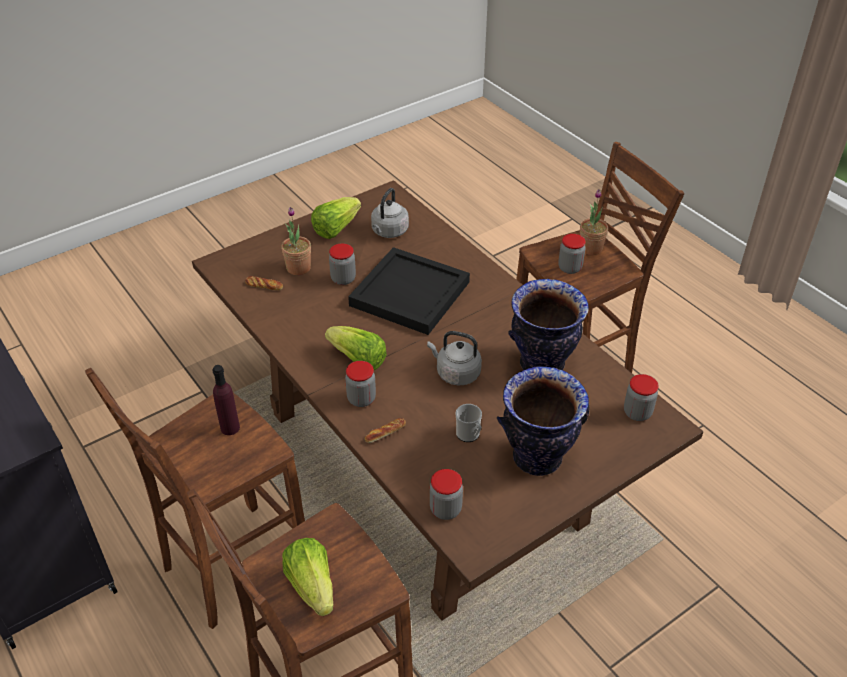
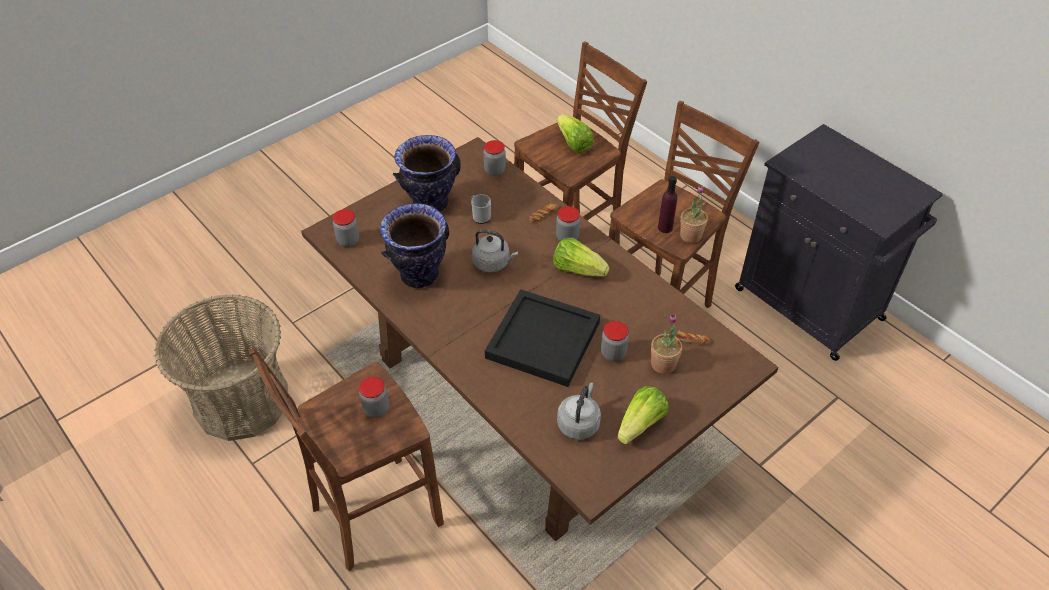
camera: 175 degrees right, 5 degrees up
(590, 248) = (347, 441): potted plant -> potted plant (690, 235)
(742, 488) = (241, 400): none -> basket

